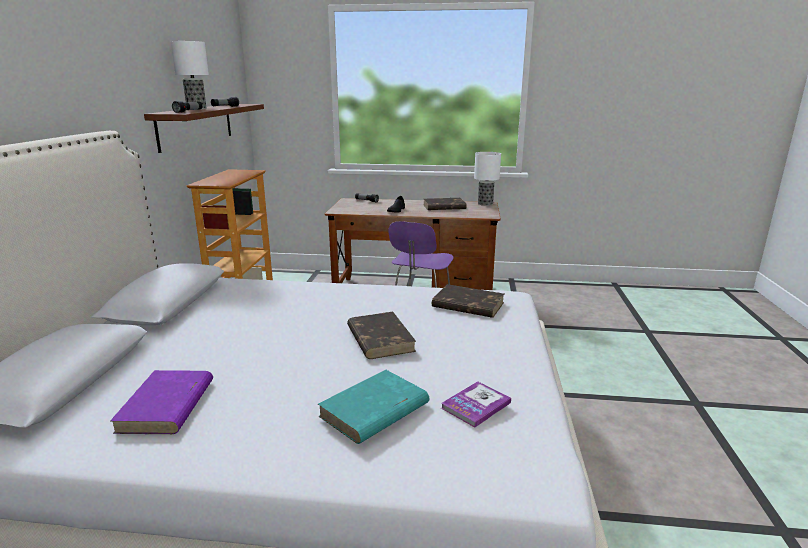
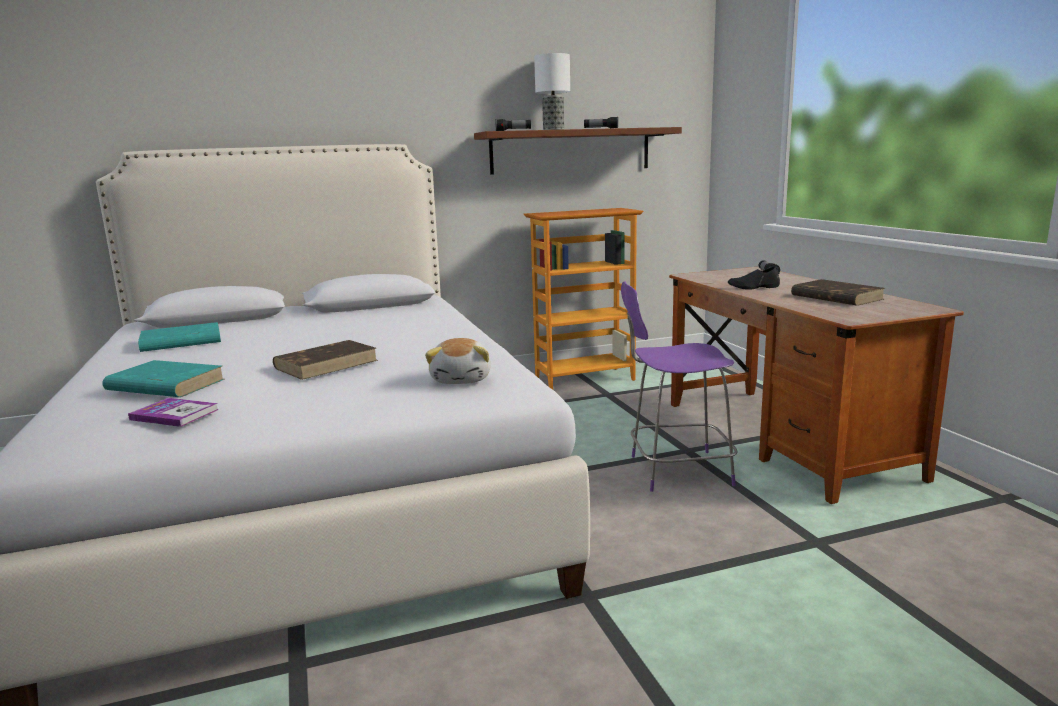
camera: 65 degrees right, 5 degrees down
(166, 406) = (180, 342): purple book -> turquoise book
(467, 305) = (462, 379): brown book -> plush toy
(485, 204) = (925, 308): table lamp -> none

